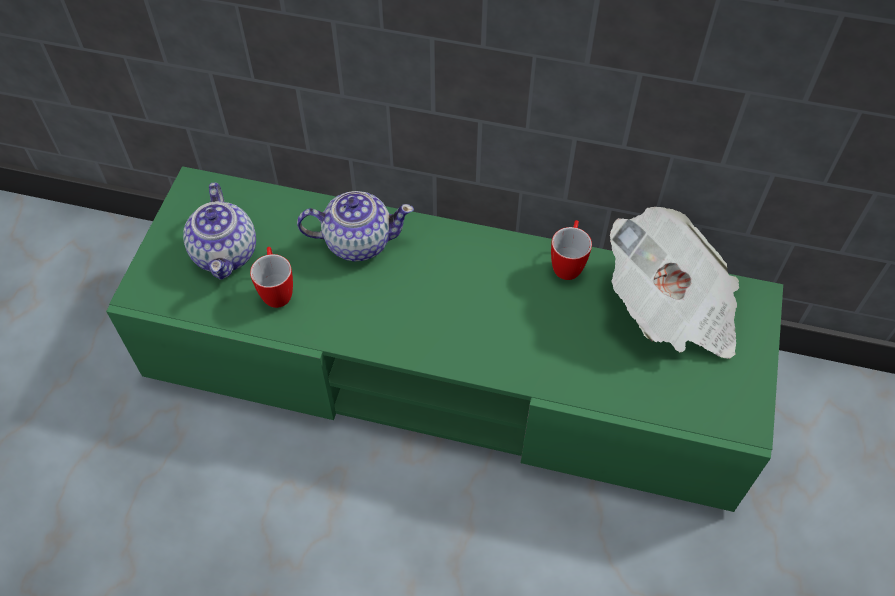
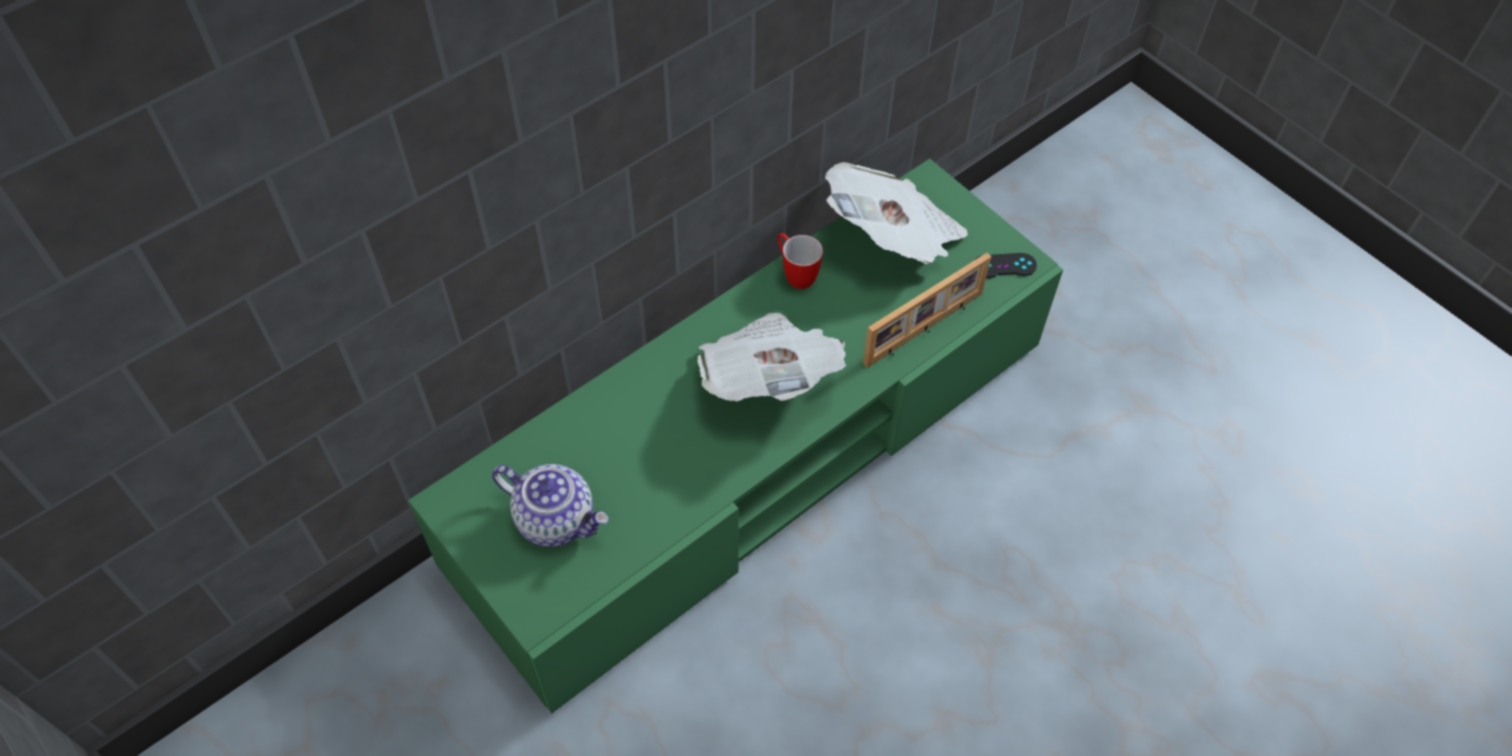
camera: 55 degrees left, 0 degrees up
(277, 290) = (636, 500): mug -> none
(357, 241) = (637, 407): teapot -> none
(453, 306) = (769, 378): none -> newspaper
(599, 386) = (925, 329): none -> picture frame
(725, 407) = (1004, 266): none -> black game controller

